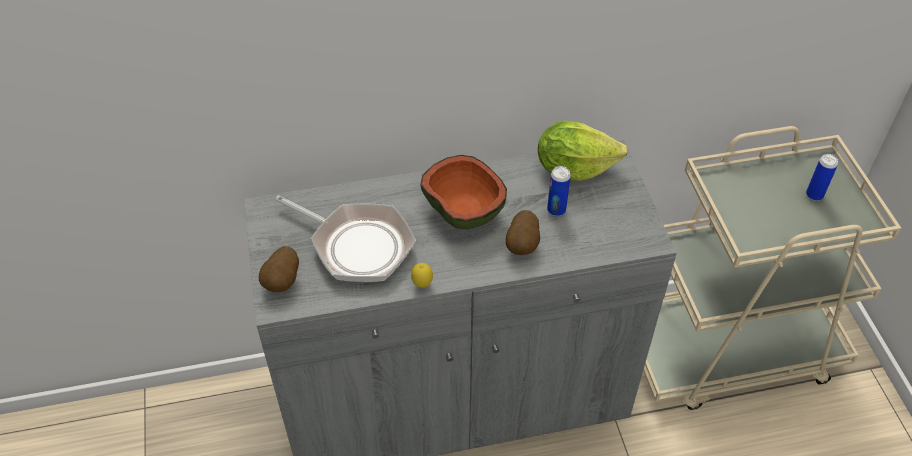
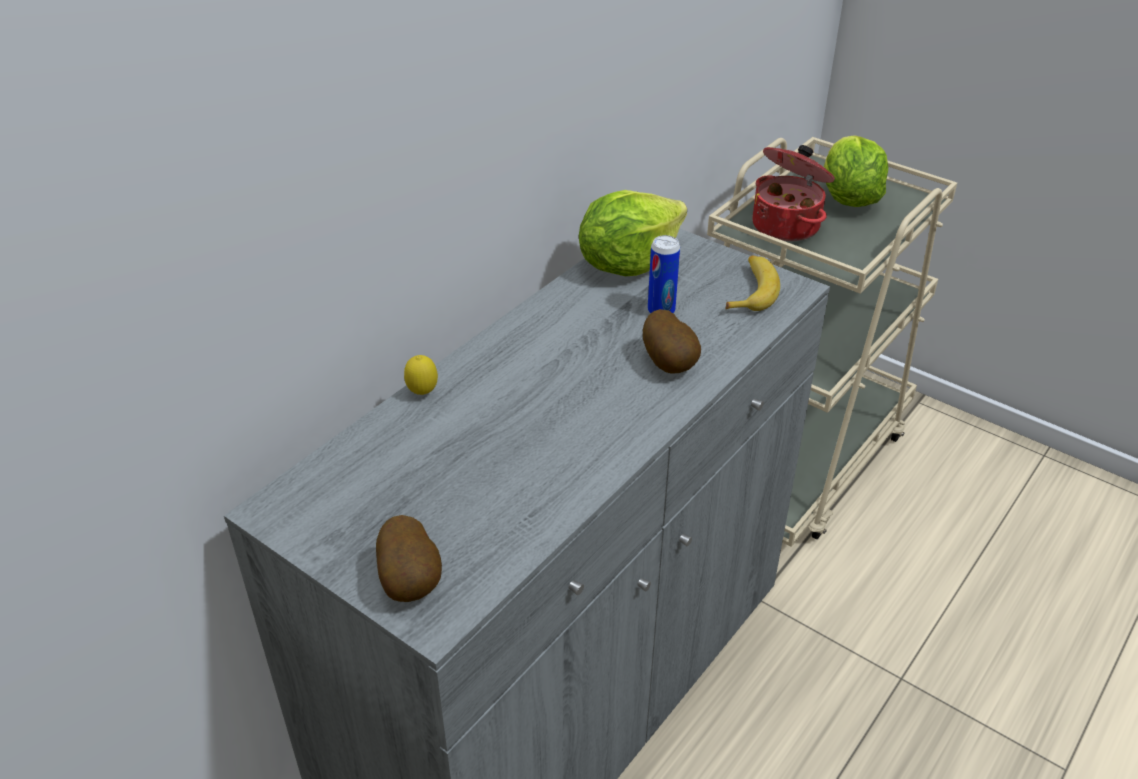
camera: 40 degrees left, 10 degrees down
(357, 245) = (466, 477): frying pan -> none
(422, 284) = (606, 471): lemon -> lemon (423, 393)
(462, 210) = (555, 367): bowl -> none
(623, 227) = (751, 291): none -> banana
(744, 192) = (787, 225): none -> cooking pot
(814, 195) = (847, 198): can -> lettuce

